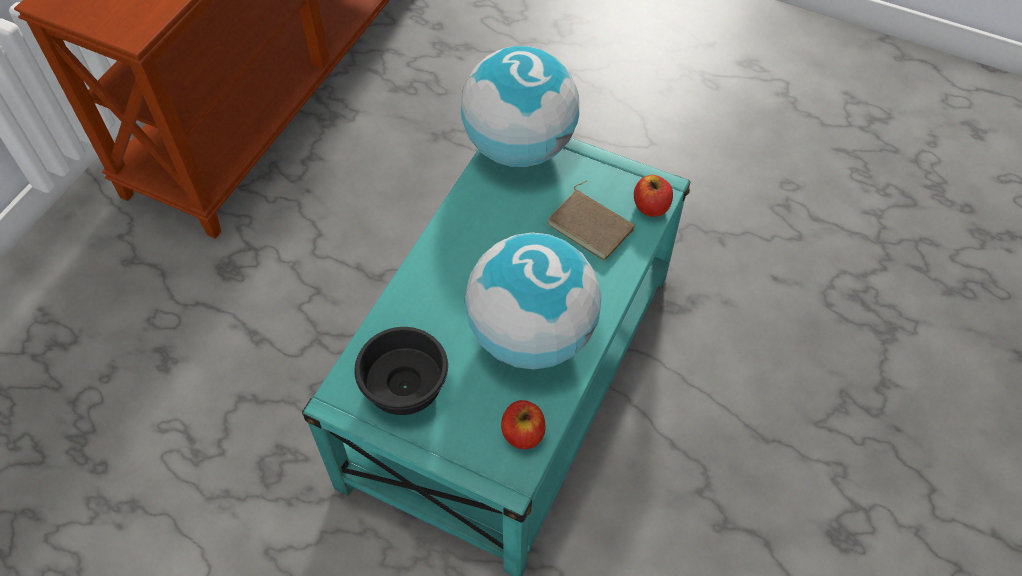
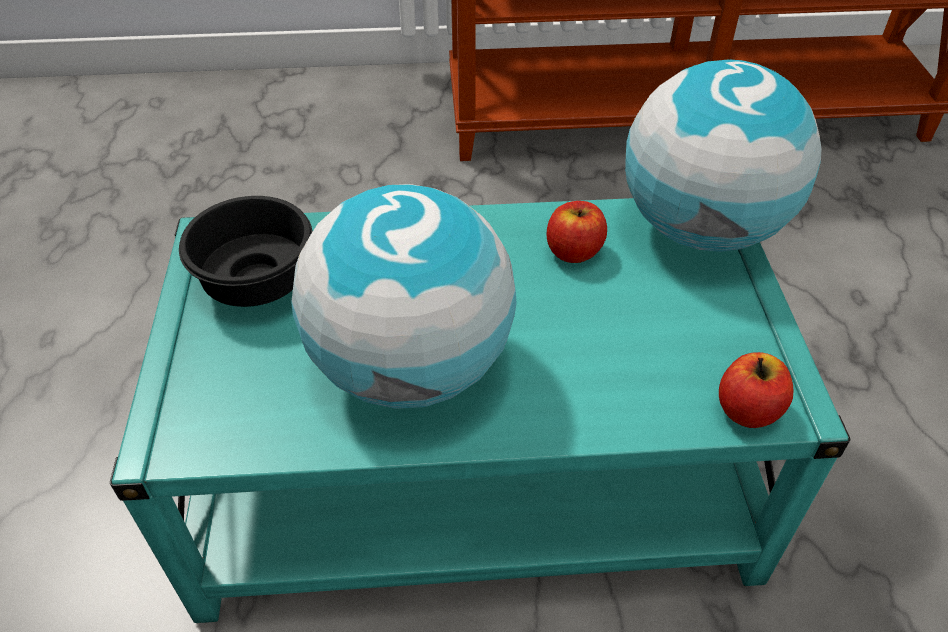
camera: 60 degrees right, 10 degrees down
(523, 433) = (244, 426): apple -> apple (573, 251)
(592, 225) = (647, 355): brown book -> none

